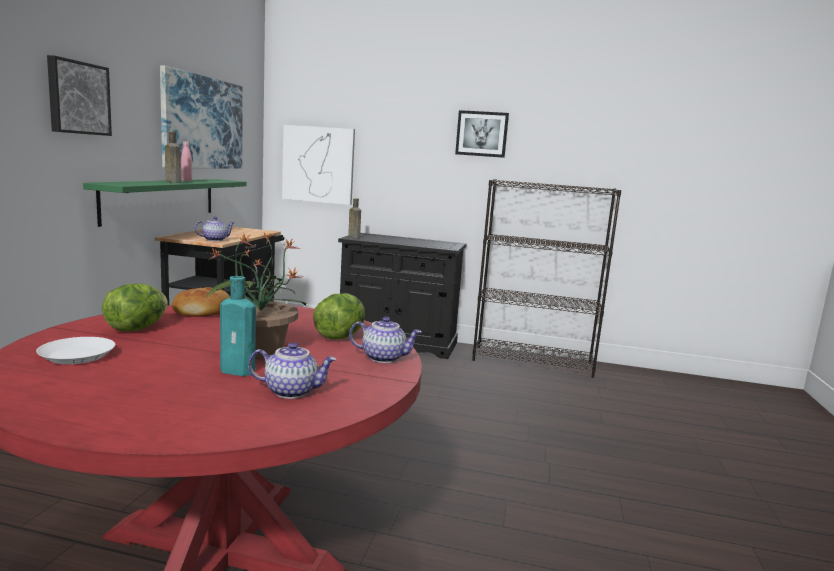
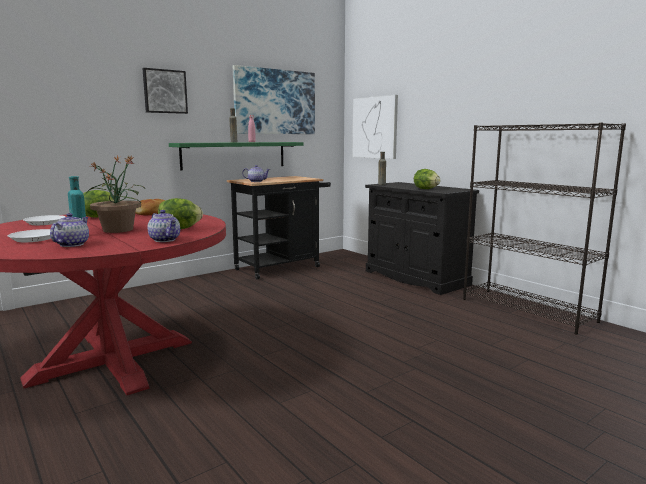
camera: 40 degrees right, 0 degrees up
(190, 393) = (34, 239): none -> white plate
(292, 391) = (71, 244): teapot -> teapot turned 120 degrees counterclockwise
(422, 244) = (426, 189): none -> lettuce
(481, 134) = (492, 83): picture -> none

